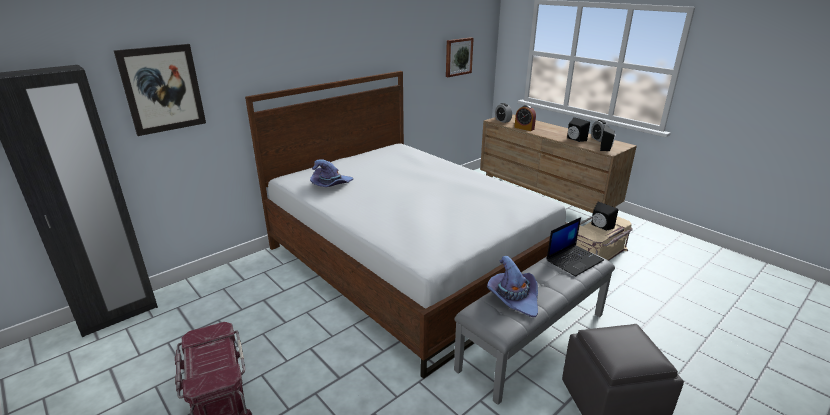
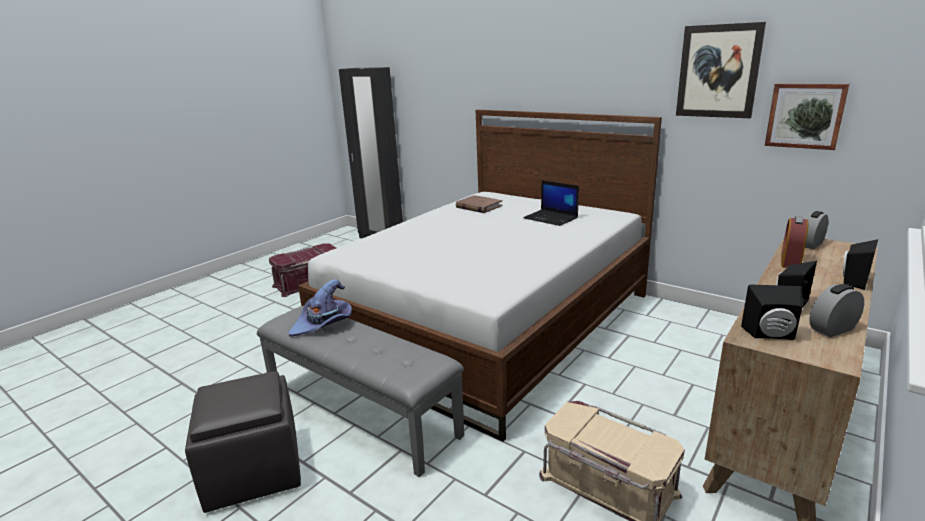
camera: 80 degrees right, 5 degrees down
(162, 89) = (430, 92): picture -> picture (718, 71)
(331, 185) = (478, 206): purple hat -> brown book
(574, 260) = (405, 360): laptop -> laptop (551, 218)
(600, 226) = (610, 435): black speaker -> black speaker (852, 280)

